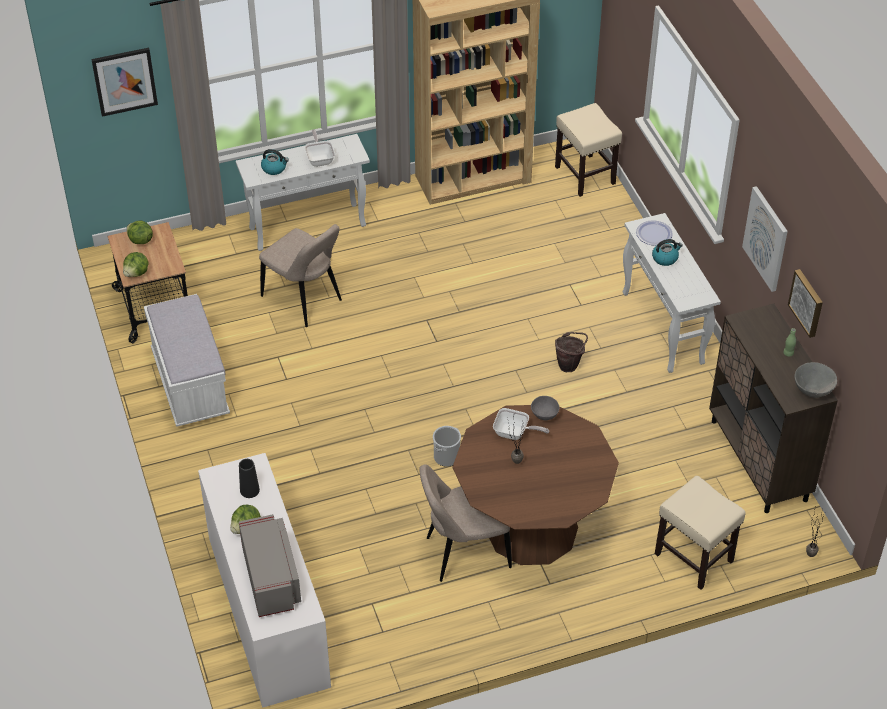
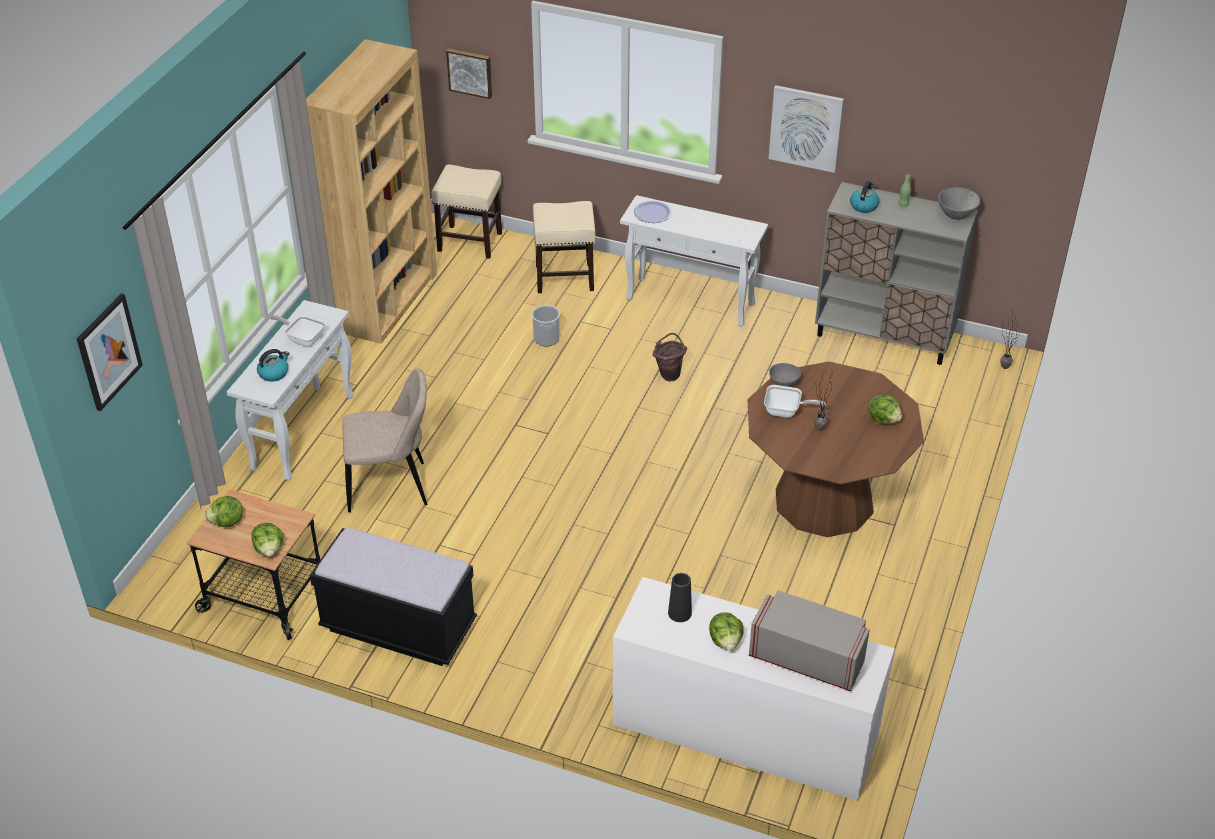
camera: 50 degrees left, 5 degrees down
(190, 384) = (398, 627): white bench -> black bench
(446, 457) = (688, 505): bucket -> bucket (546, 338)
(464, 553) = (809, 557): beige chair -> none
(514, 433) = (786, 412): frying pan -> frying pan turned 45 degrees clockwise
(566, 491) = (884, 419): none -> lettuce
(665, 258) = (686, 223): kettle -> kettle (864, 205)
(694, 558) = (948, 428): beige stool -> beige stool (565, 278)
(759, 460) = (884, 336): brown cabinet -> grey cabinet
(807, 302) = (896, 149): picture -> picture (470, 72)

